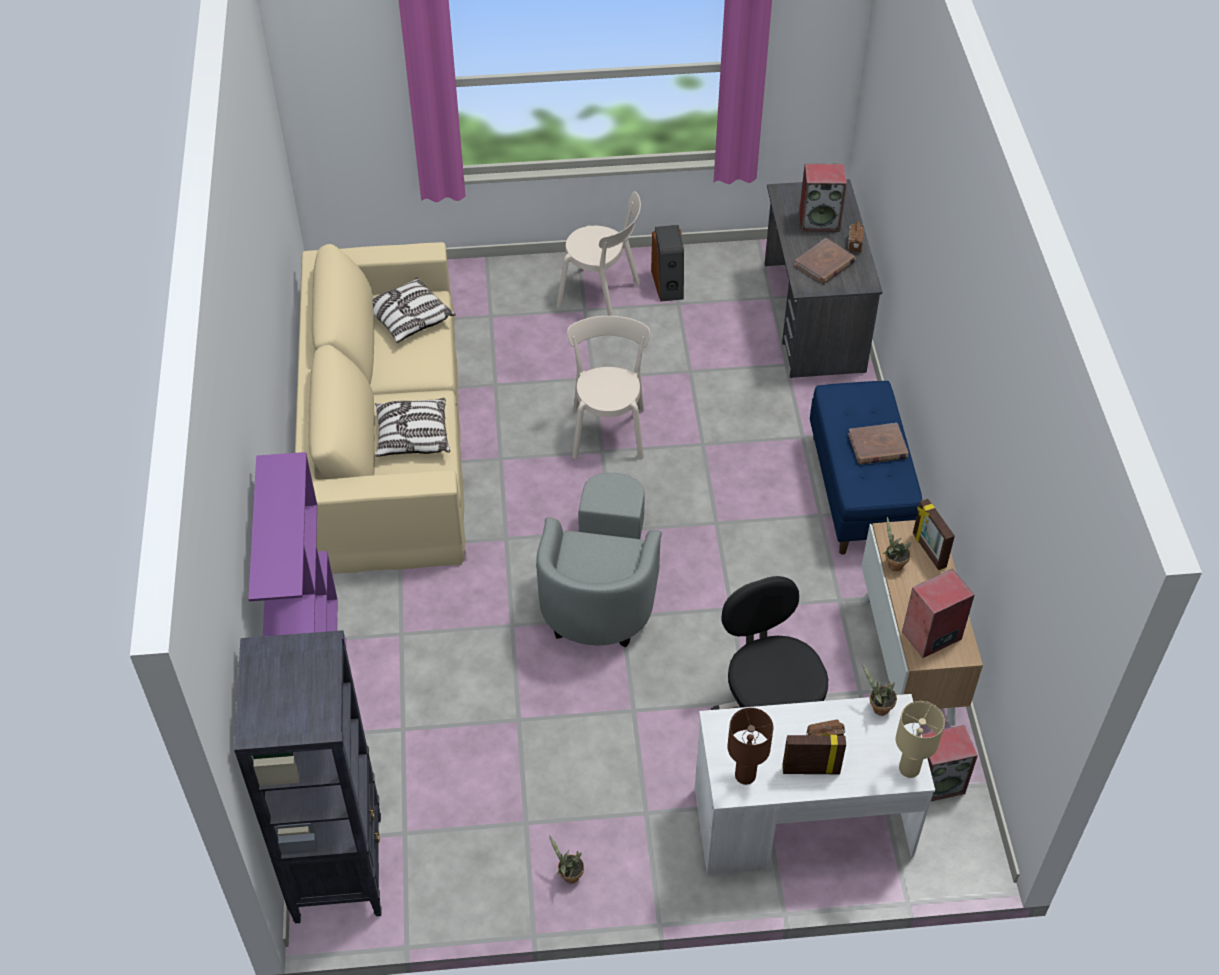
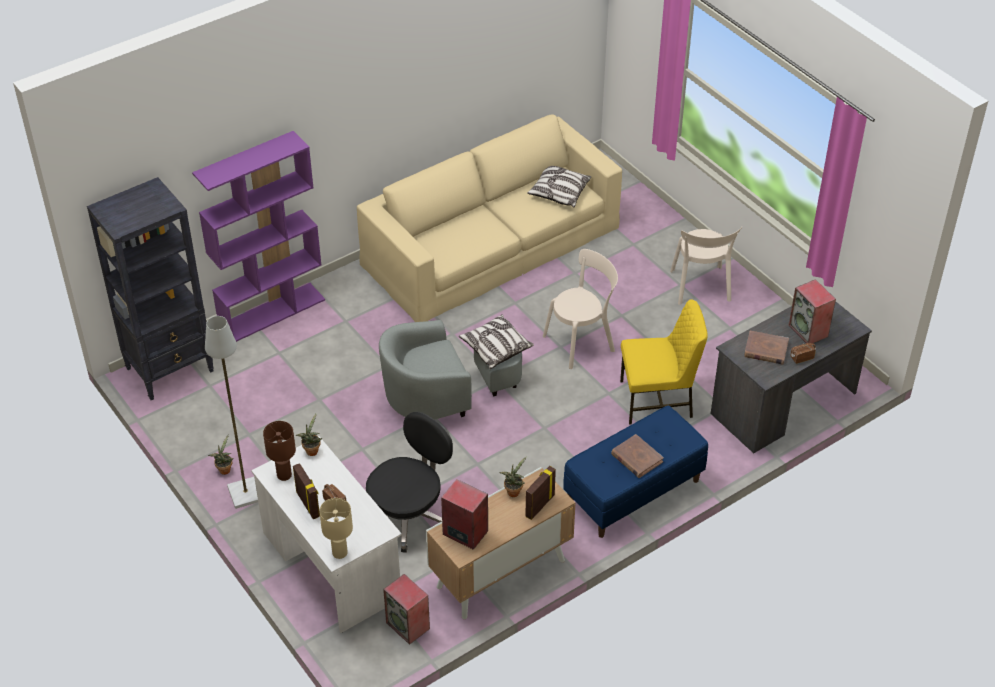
camera: 60 degrees right, 5 degrees down
(412, 437) = (463, 238): pillow -> pillow (495, 348)
(626, 868) = (245, 493): none -> grey floor lamp
(668, 284) = (744, 315): speaker -> none
(741, 409) = (658, 400): none -> yellow chair
(878, 708) = (378, 520): potted plant -> potted plant (311, 450)

